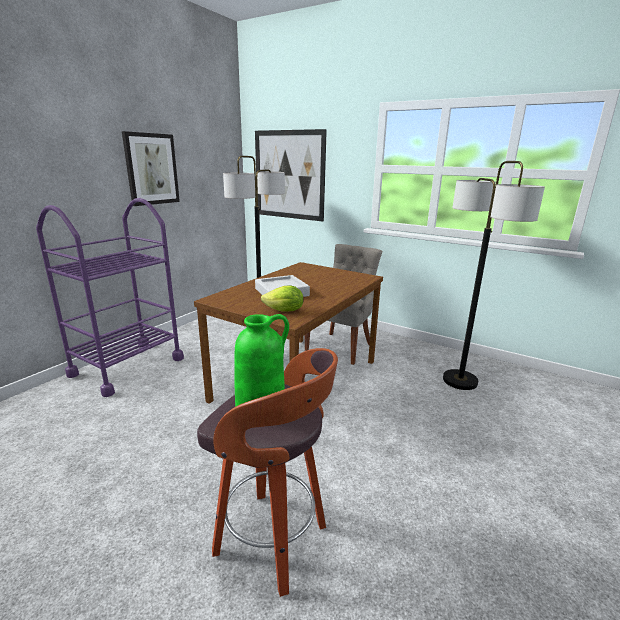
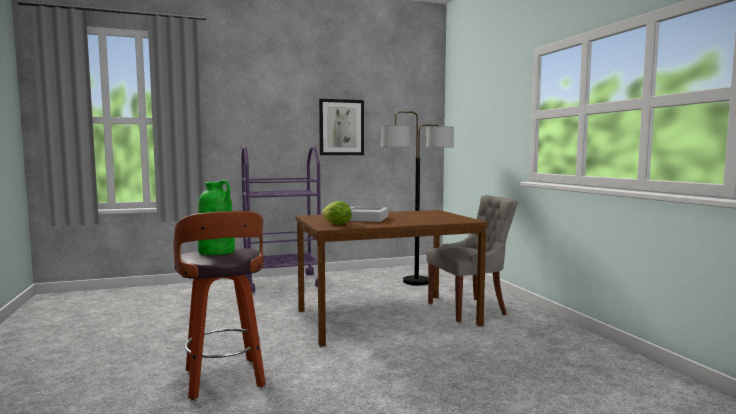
camera: 40 degrees right, 15 degrees down
(289, 175) = (472, 132): picture -> none
(460, 380) = (560, 362): floor lamp -> none

